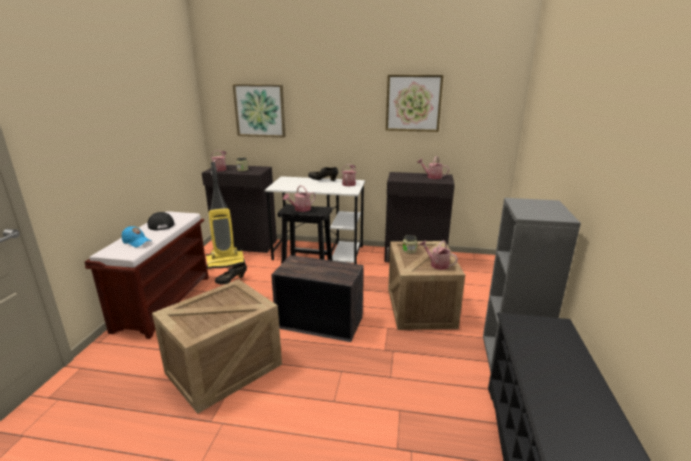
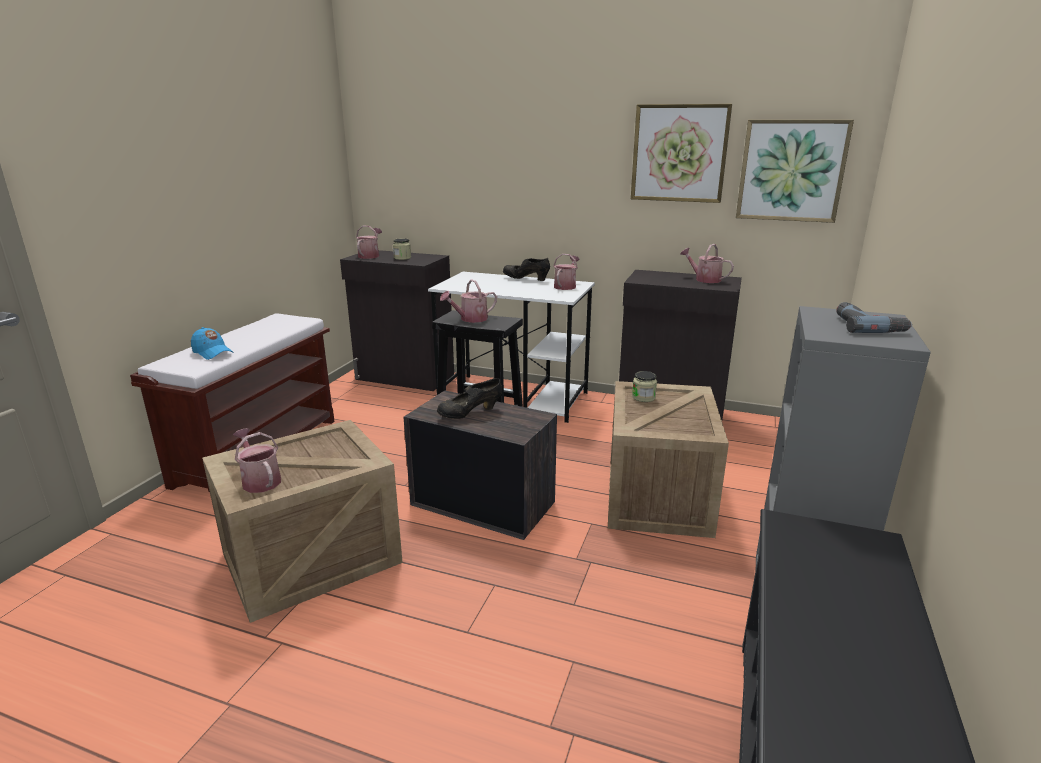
camera: 10 degrees right, 0 degrees up
(160, 224) = (258, 330): black cap -> none
(226, 262) = (367, 400): vacuum cleaner -> none
(231, 281) = (367, 428): black shoe -> black shoe (470, 414)
(260, 110) = (434, 165): picture -> picture (791, 170)
(437, 264) = (684, 423): watering can -> watering can (259, 480)
(544, 208) = (867, 325): none -> power drill

